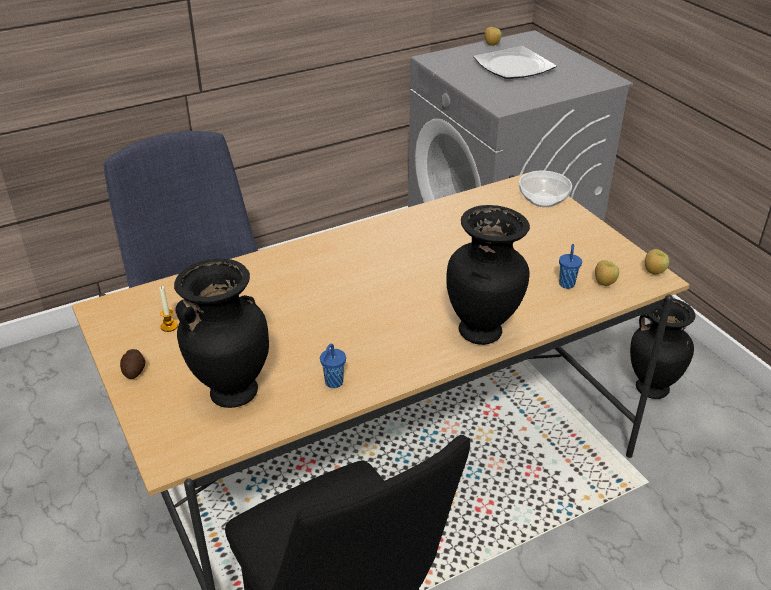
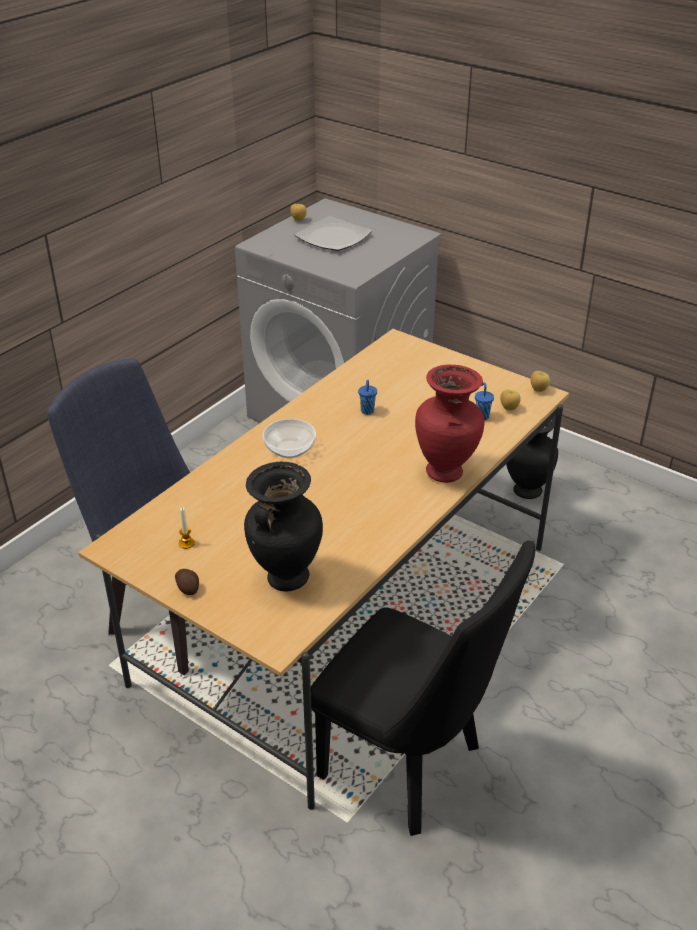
camera: 25 degrees left, 0 degrees up
(333, 383) = (361, 545): blue cup -> blue cup (367, 411)
(482, 332) = (446, 472): black vase -> red vase
(543, 199) = (417, 351): bowl -> bowl (289, 449)

